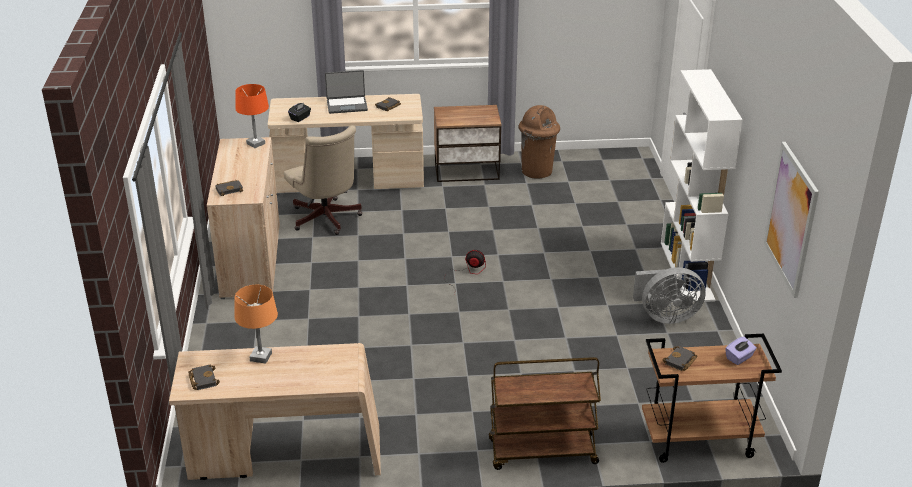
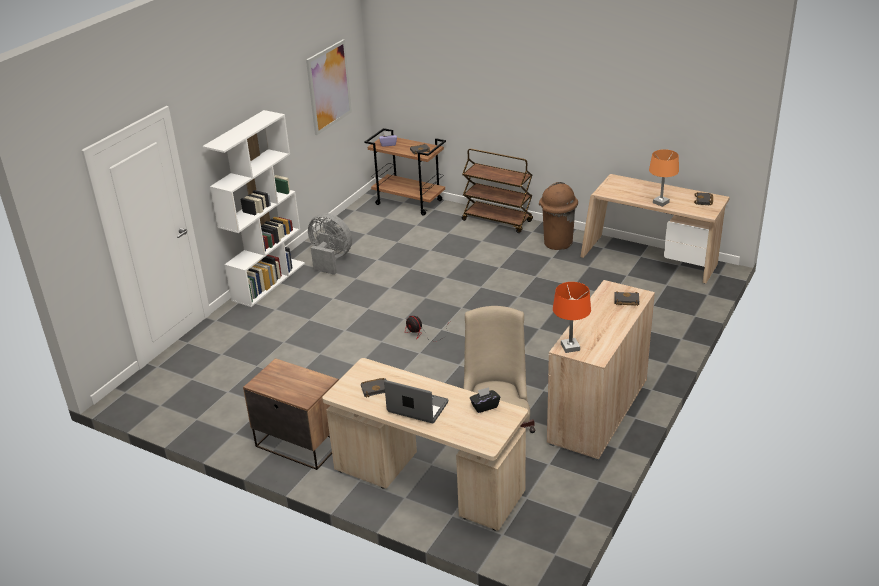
camera: 145 degrees left, 0 degrees up
(537, 171) = (236, 415): brown trash can -> brown trash can (557, 243)

